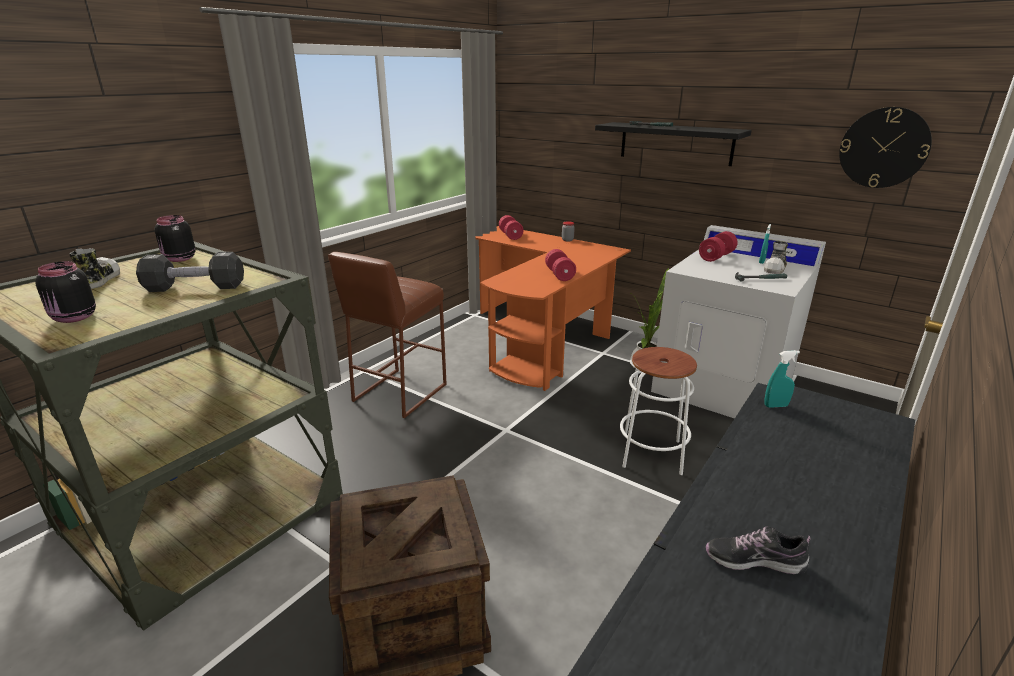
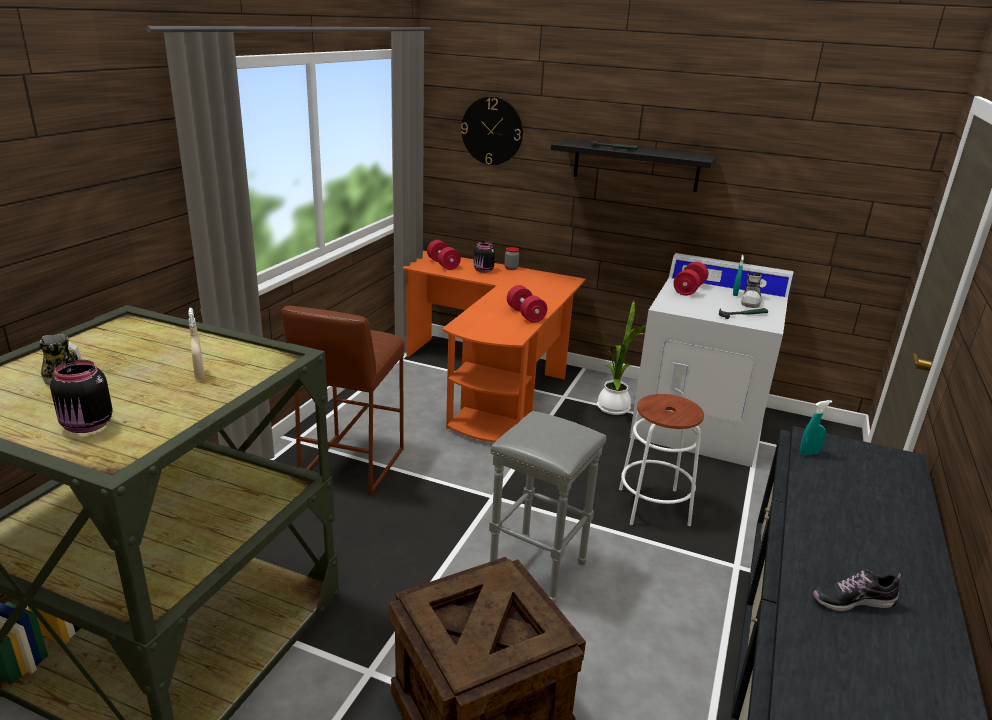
camera: 15 degrees left, 0 degrees up
(179, 259) = (137, 334): black jar -> black jar (483, 270)
(195, 287) = (199, 374): black dumbbell -> beige spray bottle
(522, 495) = (540, 568): none -> grey stool
(883, 148) = (846, 180): wall clock -> wall clock (492, 131)

